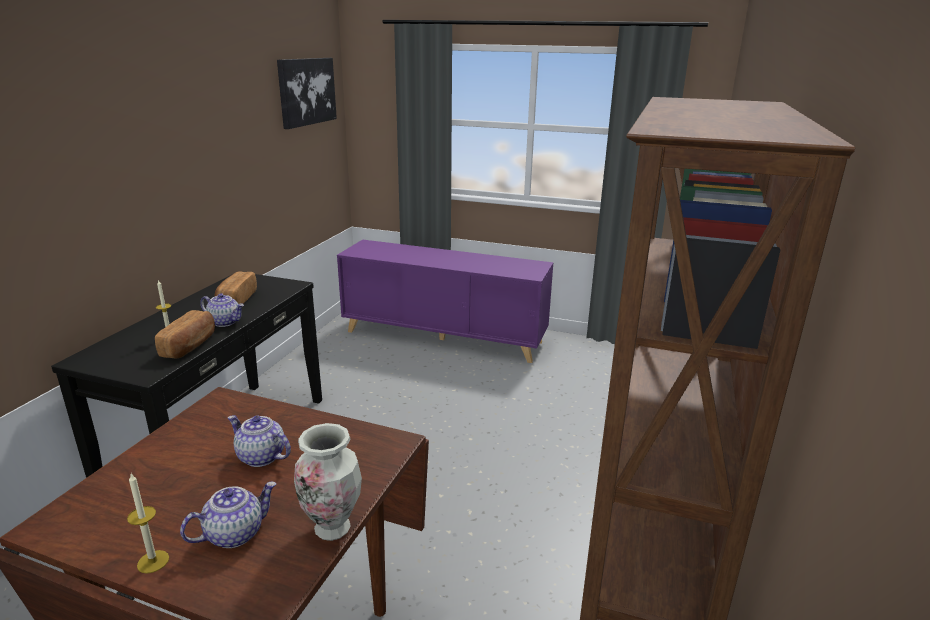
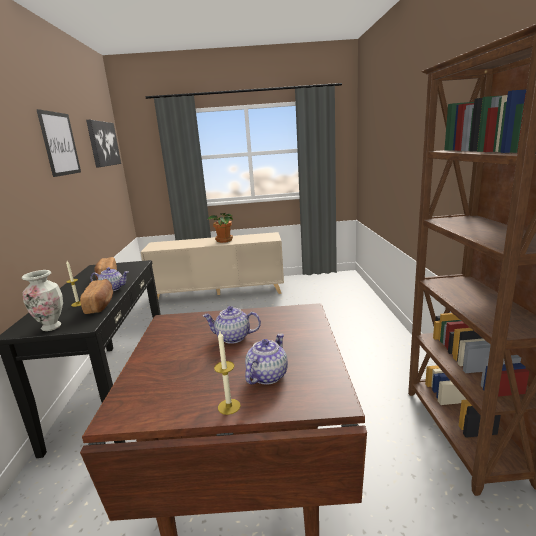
camera: 20 degrees left, 5 degrees down
(216, 102) = (60, 144): none -> picture
(333, 529) = (326, 354): vase -> vase (51, 327)
(444, 337) = (219, 293): purple cabinet -> beige cabinet
(460, 261) = (224, 240): none -> potted plant

